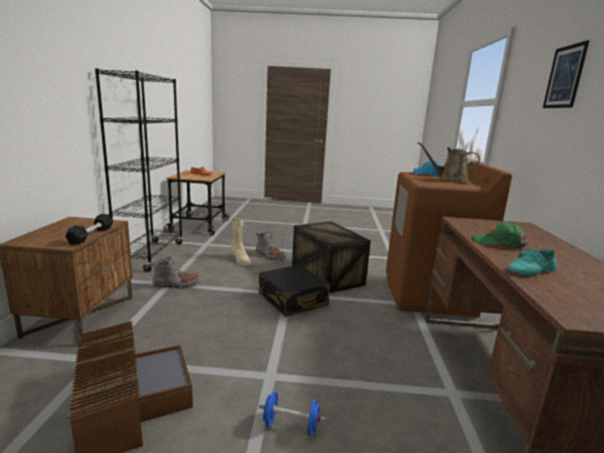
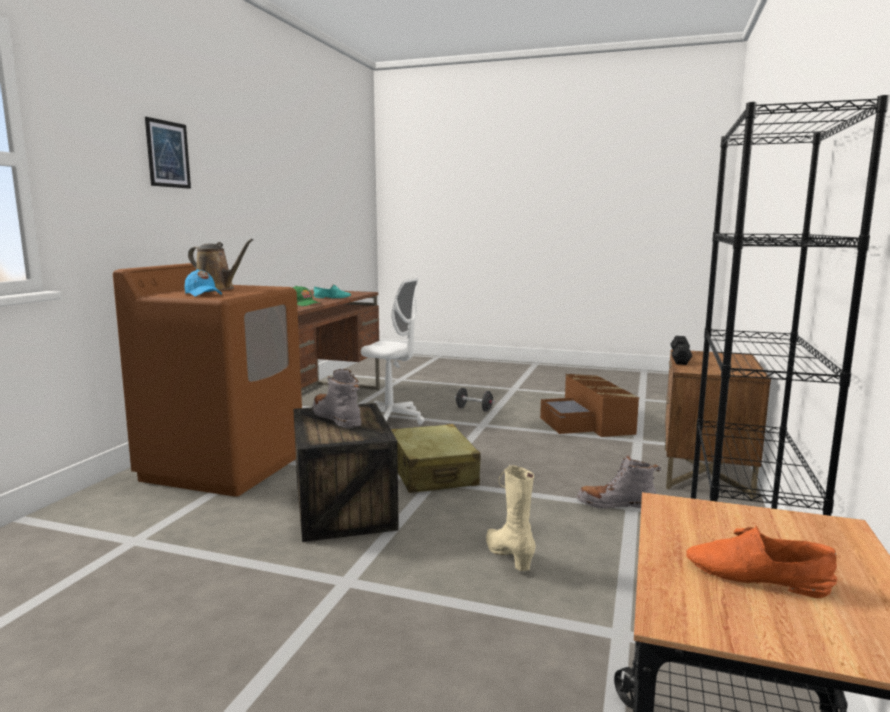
camera: 165 degrees left, 5 degrees down
(269, 256) = (434, 565): grey boot -> grey boot (337, 419)
(291, 425) = (474, 409): blue dumbbell -> black dumbbell
(292, 300) = (432, 473): black suitcase -> beige suitcase
(380, 375) = (391, 420): none -> white office chair

